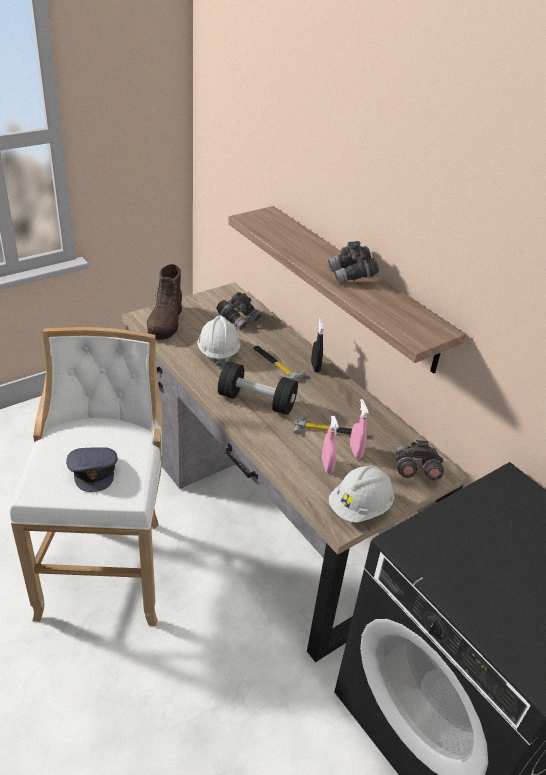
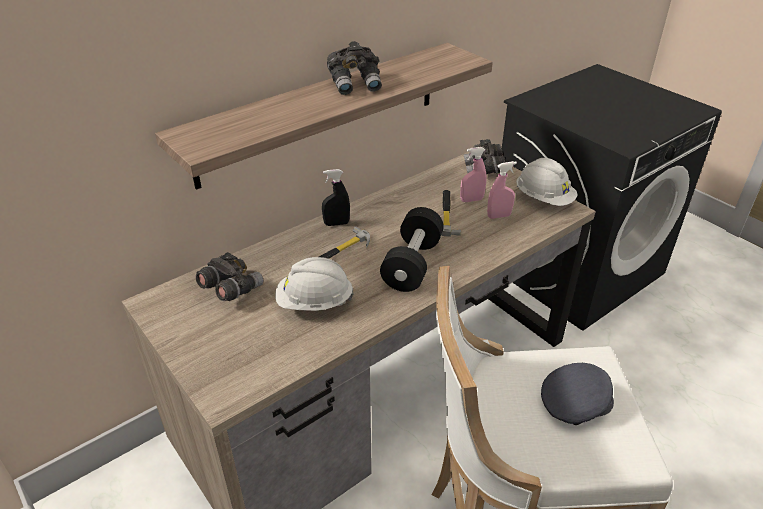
camera: 90 degrees left, 0 degrees up
(166, 323) = (242, 366): brown boot -> none

